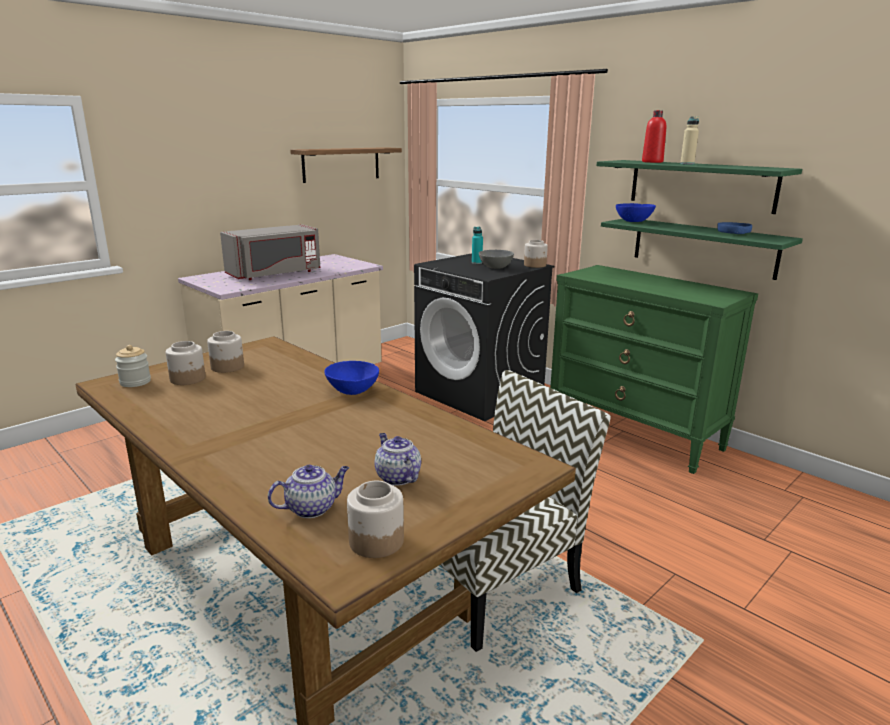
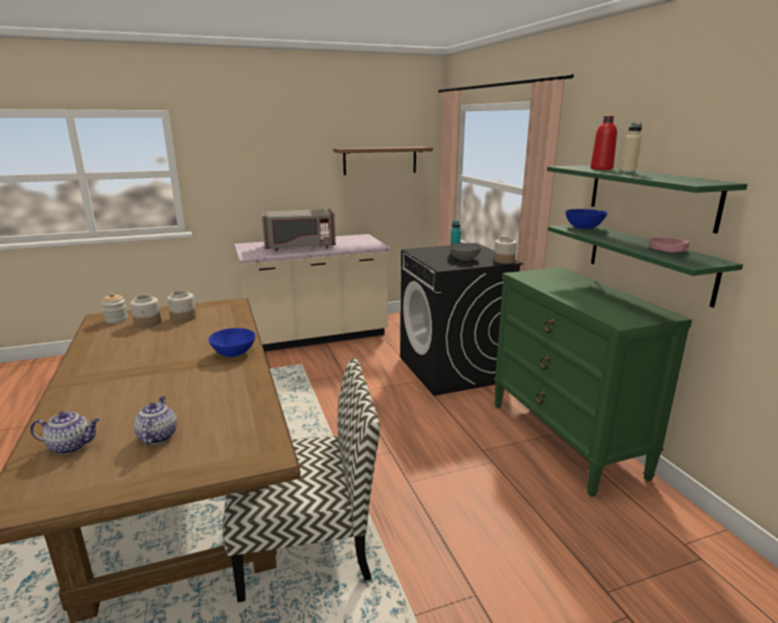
camera: 25 degrees right, 0 degrees up
(376, 541) = (68, 487): jar -> none
(733, 232) = (667, 249): blue bowl -> pink bowl

